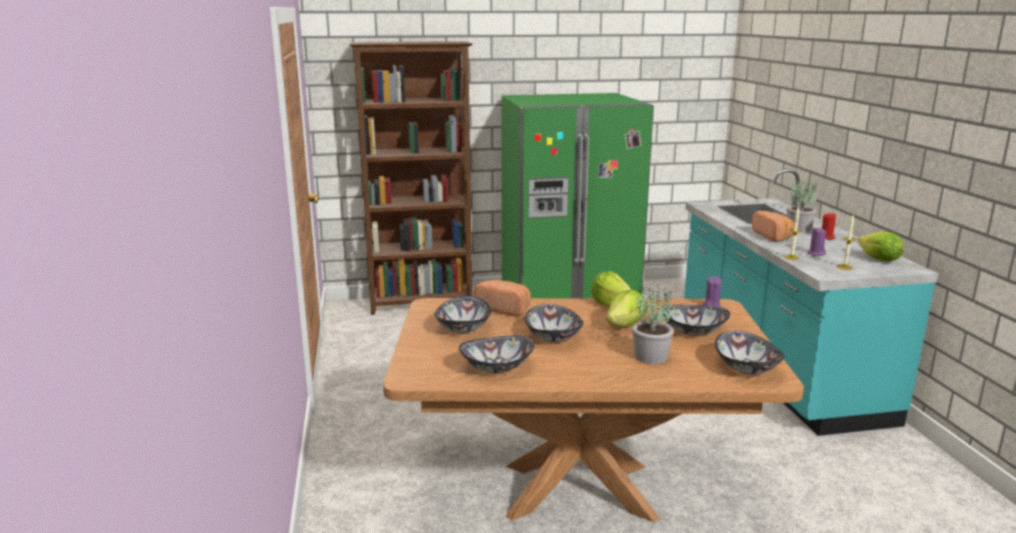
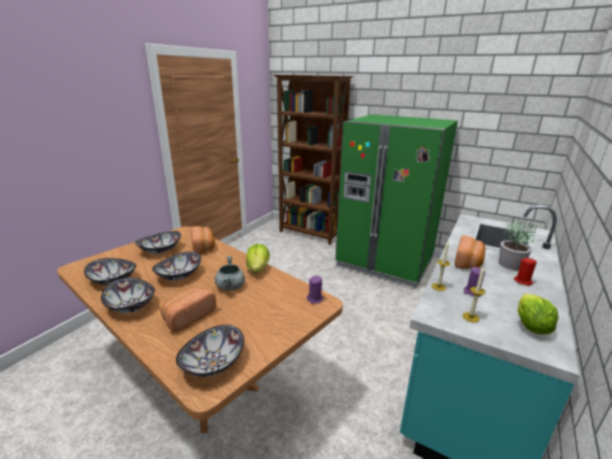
camera: 40 degrees right, 5 degrees up
(625, 325) = (231, 287): lettuce -> grey cooking pot
(651, 356) = (188, 317): potted plant -> bread
(692, 331) = (255, 312): bowl -> bowl (131, 306)

